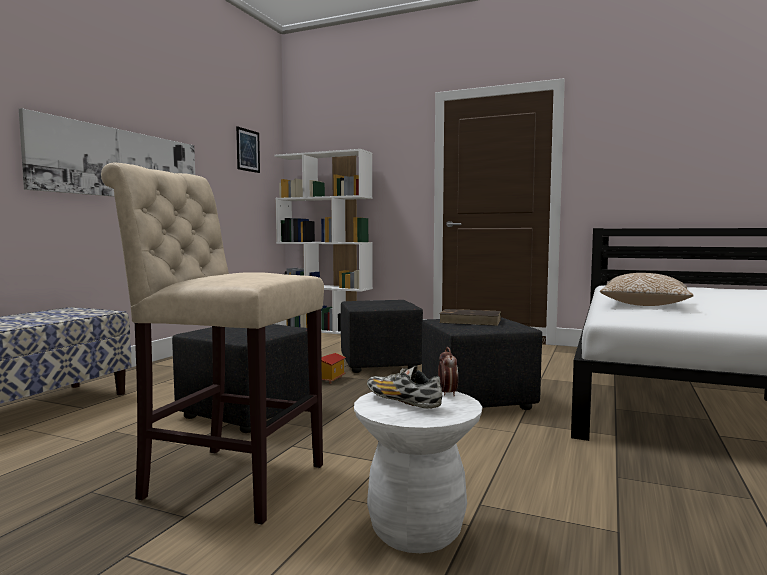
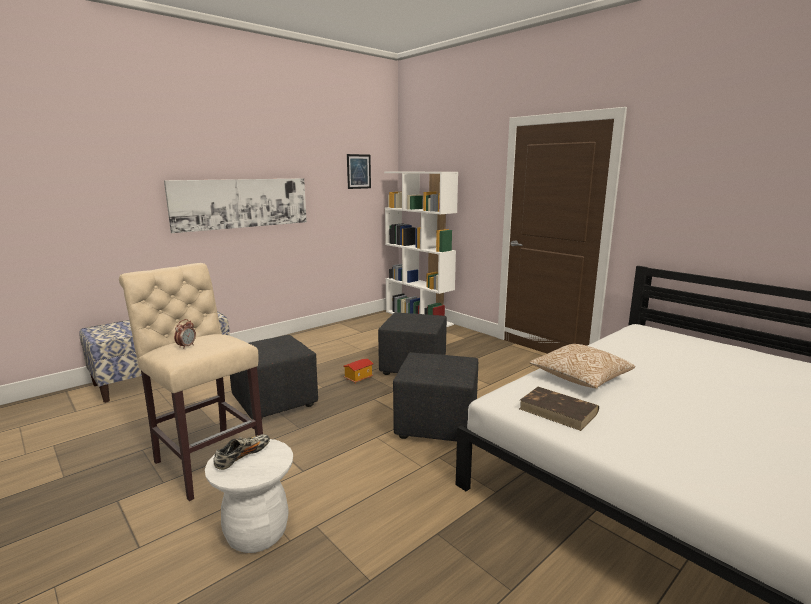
camera: 25 degrees right, 10 degrees up
(402, 402) = (243, 457): shoe -> shoe turned 60 degrees clockwise
(447, 393) = (281, 454): alarm clock -> alarm clock (186, 346)
(471, 321) = (435, 363): brown book -> brown book (559, 411)

